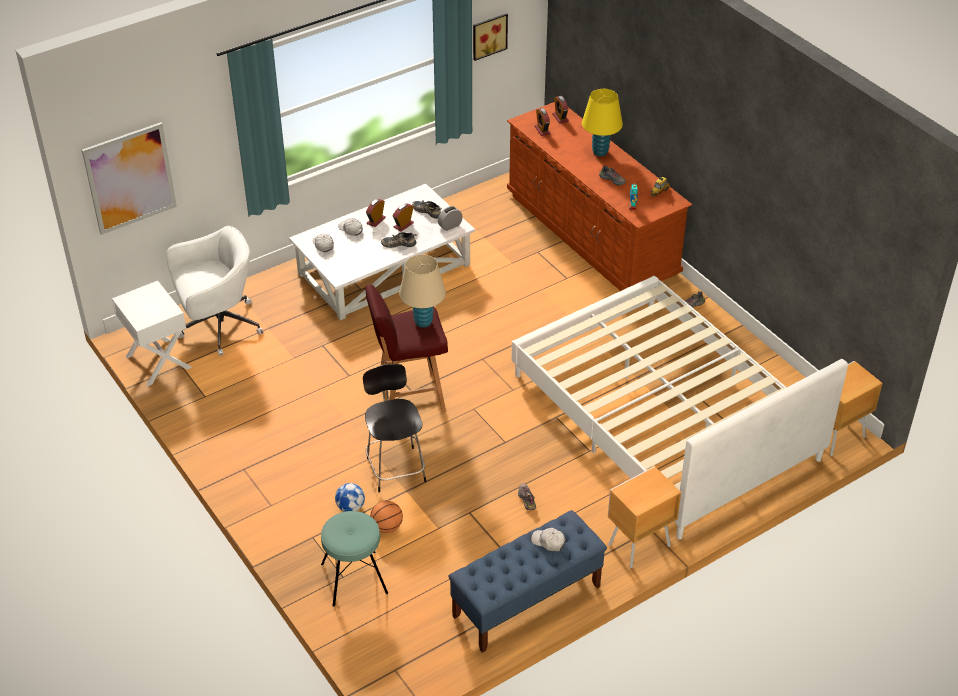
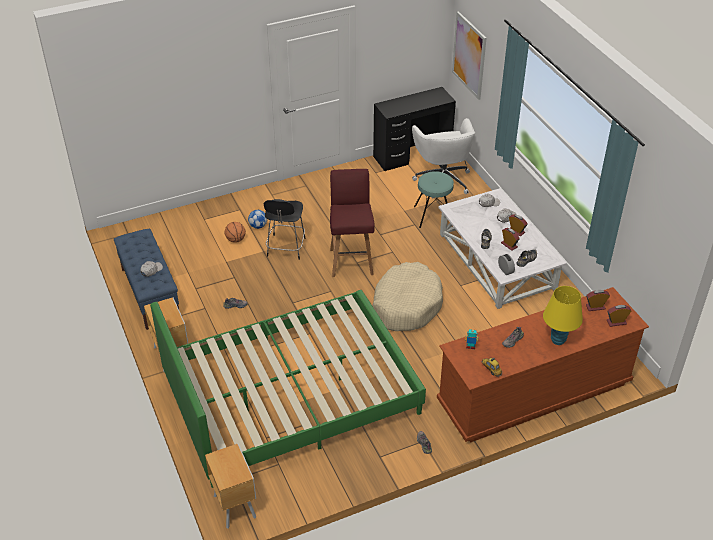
camera: 100 degrees right, 0 degrees up
(157, 362) = (412, 155): white nightstand -> black desk
(354, 578) = (201, 223): turquoise stool -> turquoise stool (433, 215)
(395, 467) = (286, 248): black chair -> black chair turned 105 degrees clockwise
(423, 322) = (354, 216): beige table lamp -> none
(482, 338) = (406, 305): none -> beige dog bed
(488, 35) = (648, 218): picture -> none
(663, 417) = (291, 395): white bed -> green bed

